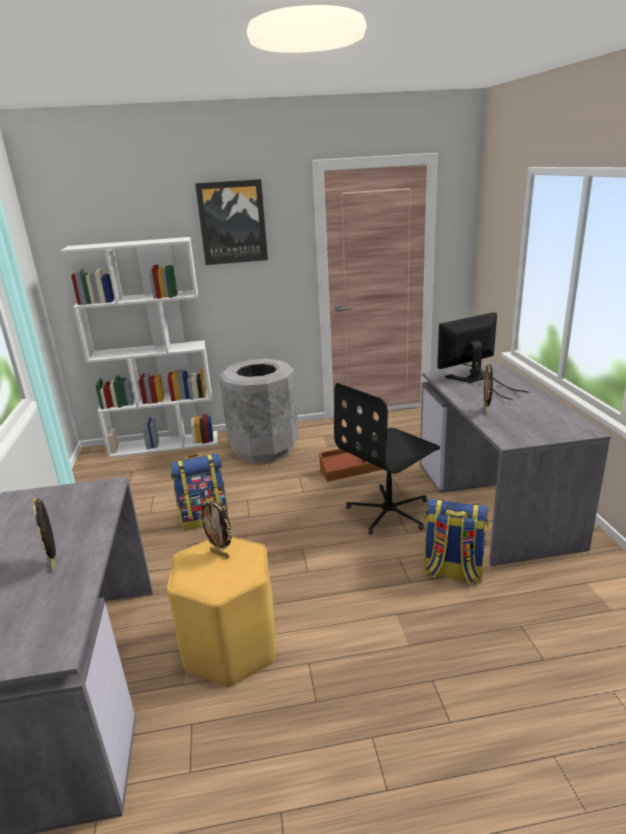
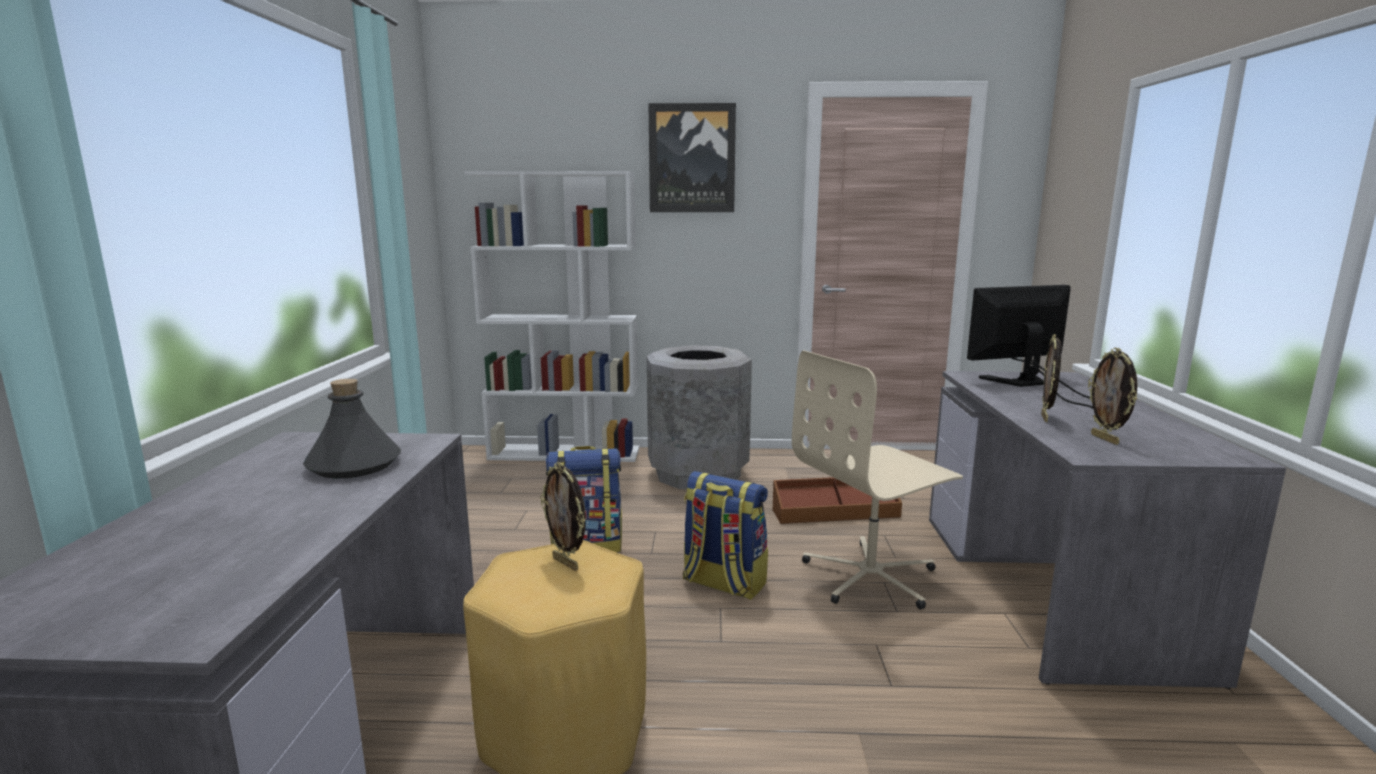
camera: 10 degrees right, 10 degrees down
(55, 563) = (288, 515): picture frame -> picture frame (1105, 439)
(72, 515) = (354, 465): none -> grey bottle
(389, 512) = (871, 576): black office chair -> beige office chair
(452, 572) = (969, 682): backpack -> backpack (723, 583)

